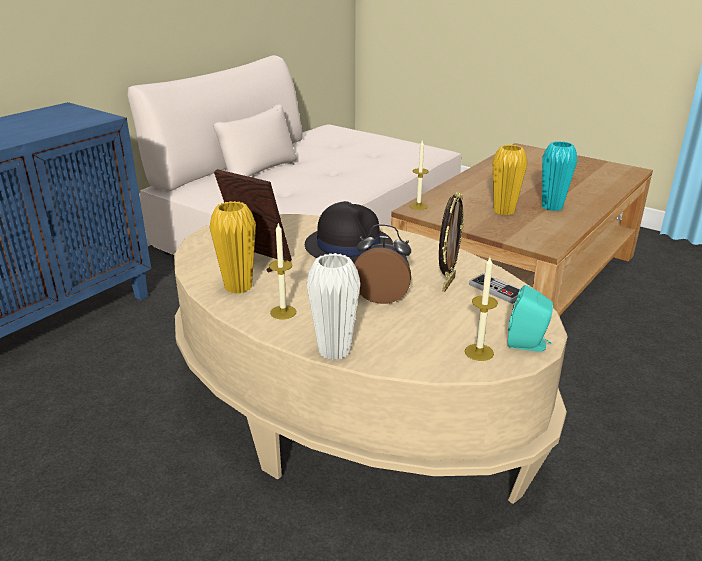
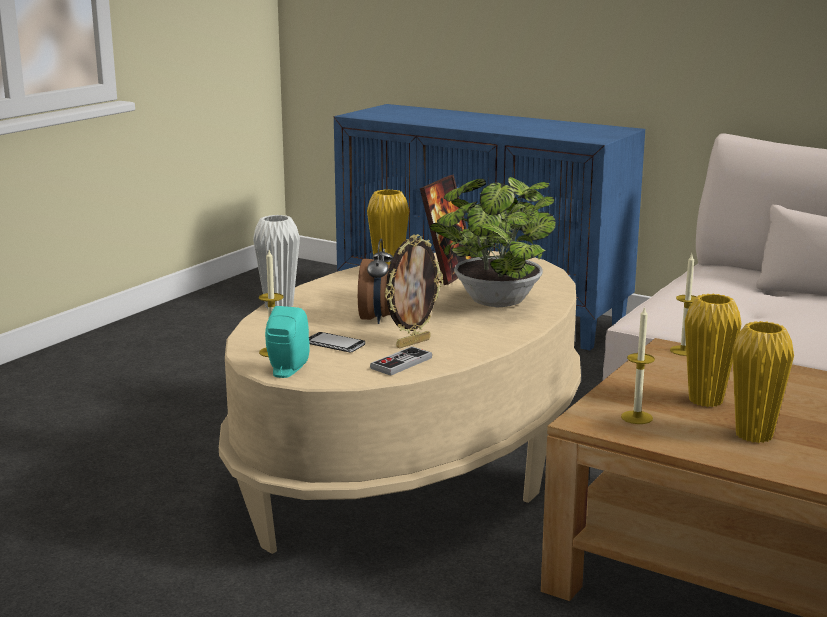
camera: 85 degrees right, 10 degrees down
(283, 312) = (343, 288): candle -> candle (636, 417)
(348, 245) = (494, 304): black hat -> potted plant
(447, 283) = (412, 343): picture frame -> picture frame turned 60 degrees counterclockwise
(454, 319) = (334, 344): none -> phone
(552, 207) = (754, 435): turquoise vase -> yellow vase

